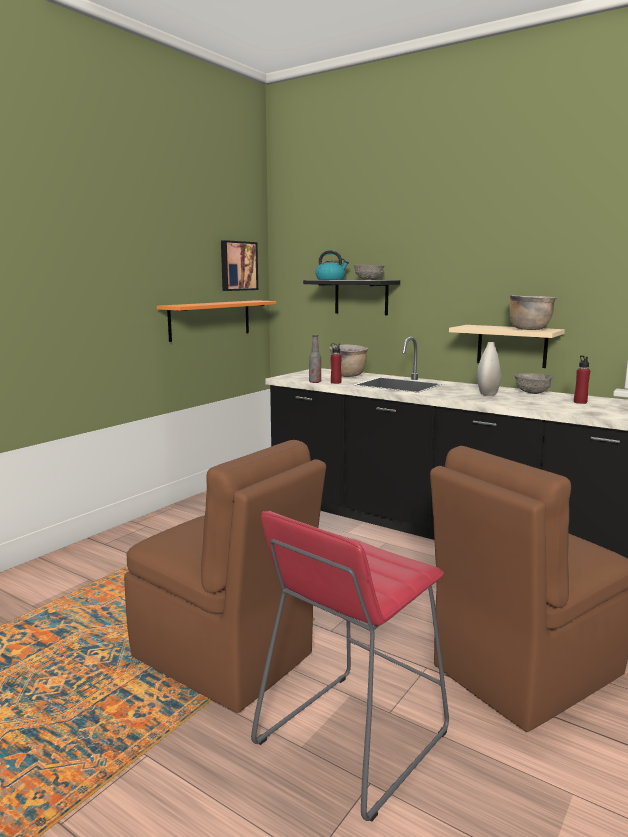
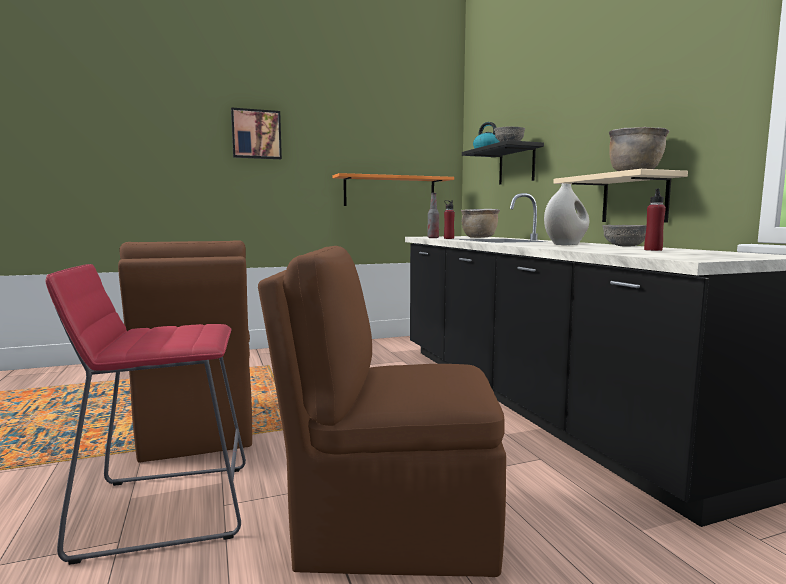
camera: 35 degrees right, 5 degrees down
(238, 266) = (424, 147): picture -> picture (256, 134)

